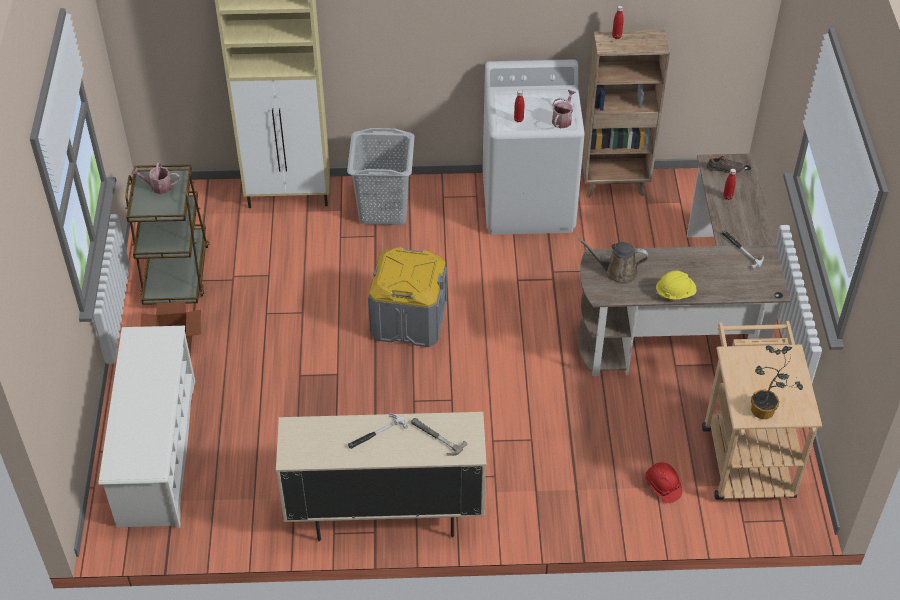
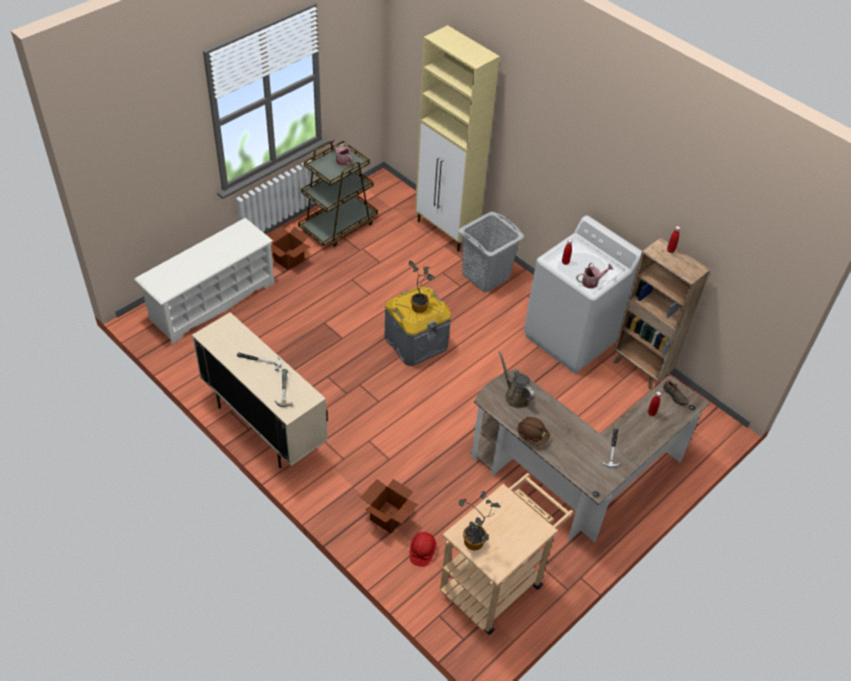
camera: 45 degrees right, 0 degrees up
(411, 270) = (420, 305): none -> potted plant
(599, 486) = (388, 517): none -> cardboard box
(675, 293) = (532, 436): yellow hard hat -> brown hard hat

